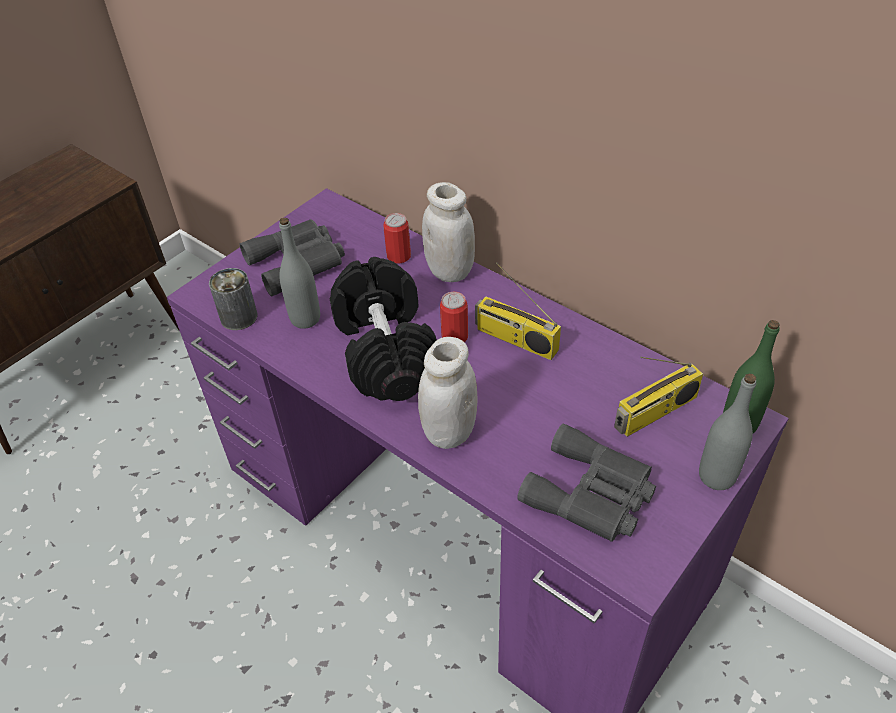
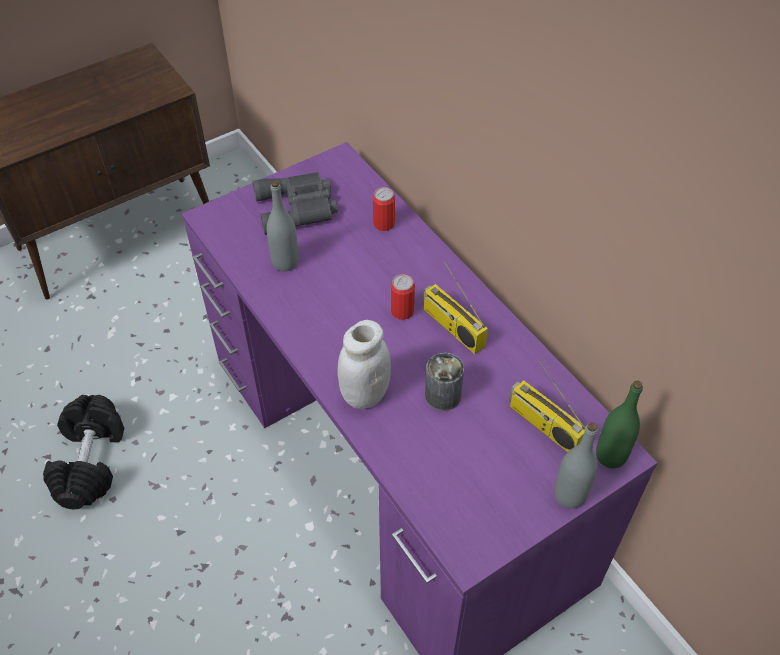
camera: 15 degrees right, 5 degrees up
(239, 317) = (232, 247): can -> can (442, 395)
(386, 350) = (341, 309): black dumbbell -> black dumbbell (91, 462)
(450, 271) = (422, 249): white jar -> none
(592, 494) = (458, 480): grey binoculars -> none
(655, 413) = (543, 426): radio -> radio turned 60 degrees clockwise

